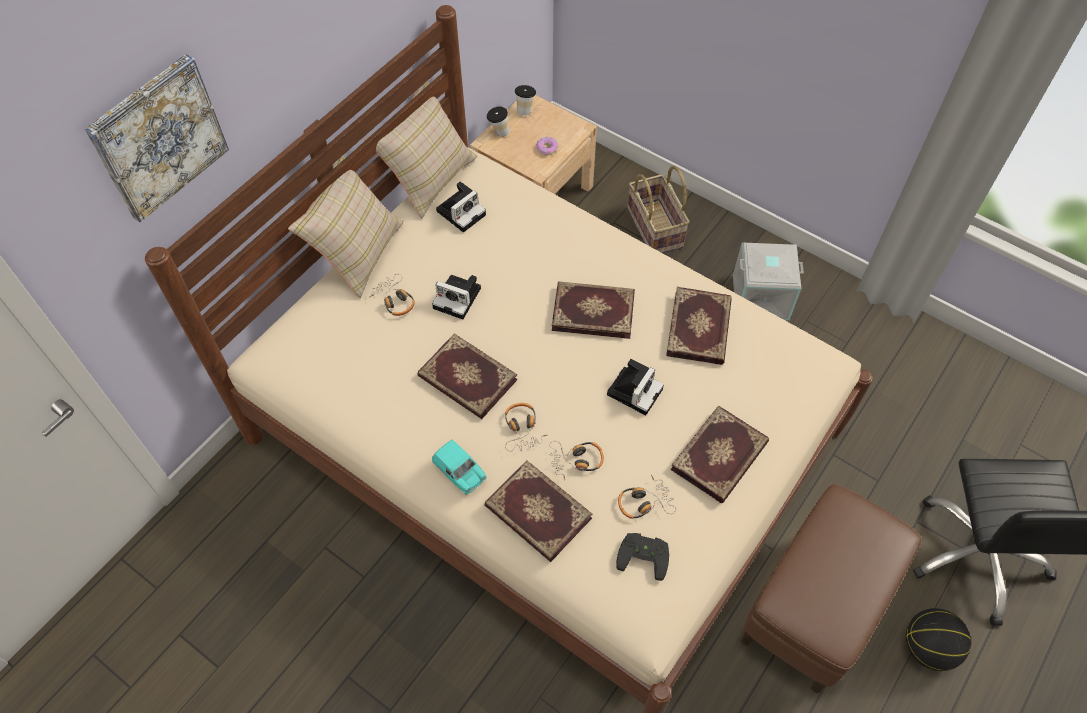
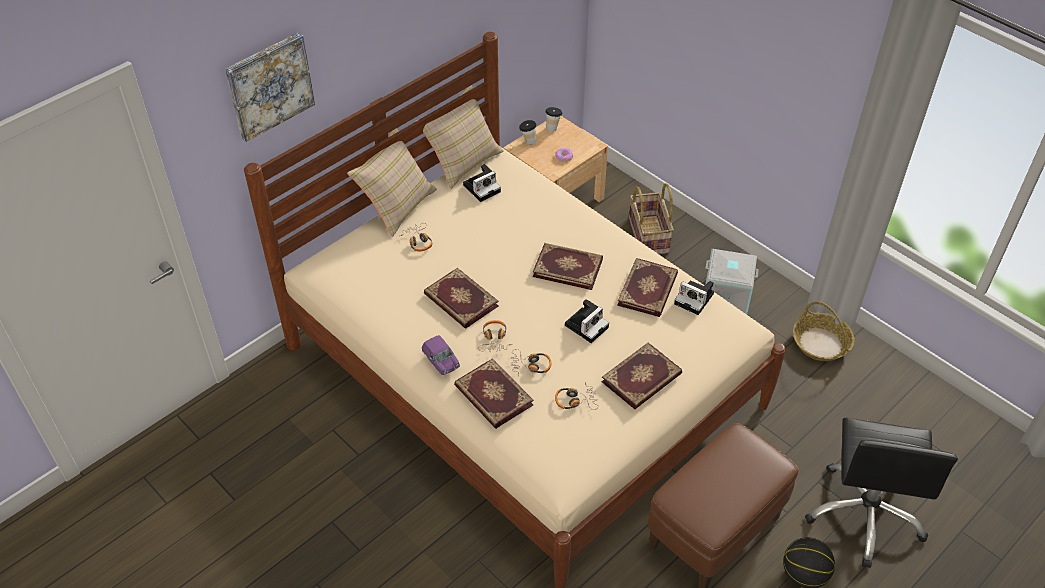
camera: 10 degrees right, 10 degrees down
(459, 298) = (467, 246): camera -> camera (695, 299)
(460, 472) = (441, 361): turquoise toy car -> purple toy car
(644, 554) = (567, 434): black game controller -> none
(881, 339) = (821, 343): none -> basket

